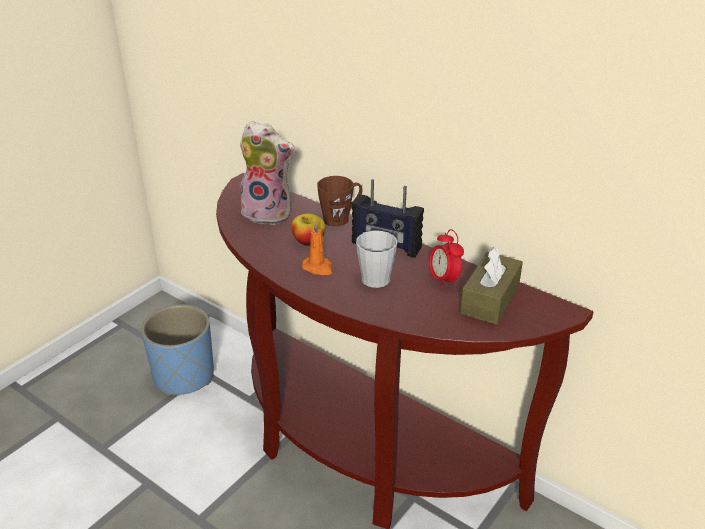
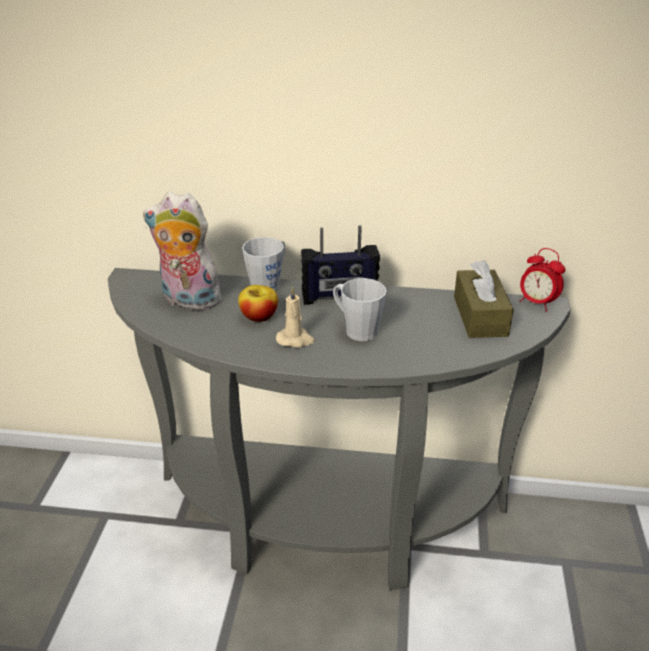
camera: 30 degrees left, 0 degrees up
(184, 376) = (85, 528): blue planter -> none
(269, 213) = (188, 301): plush toy -> plush toy turned 150 degrees counterclockwise
(318, 268) = (295, 339): orange candle -> beige candle
(340, 218) = (269, 284): brown mug -> grey mug
(358, 450) = (325, 524): brown console table -> grey console table
(443, 280) = (424, 312): alarm clock -> alarm clock (536, 303)

